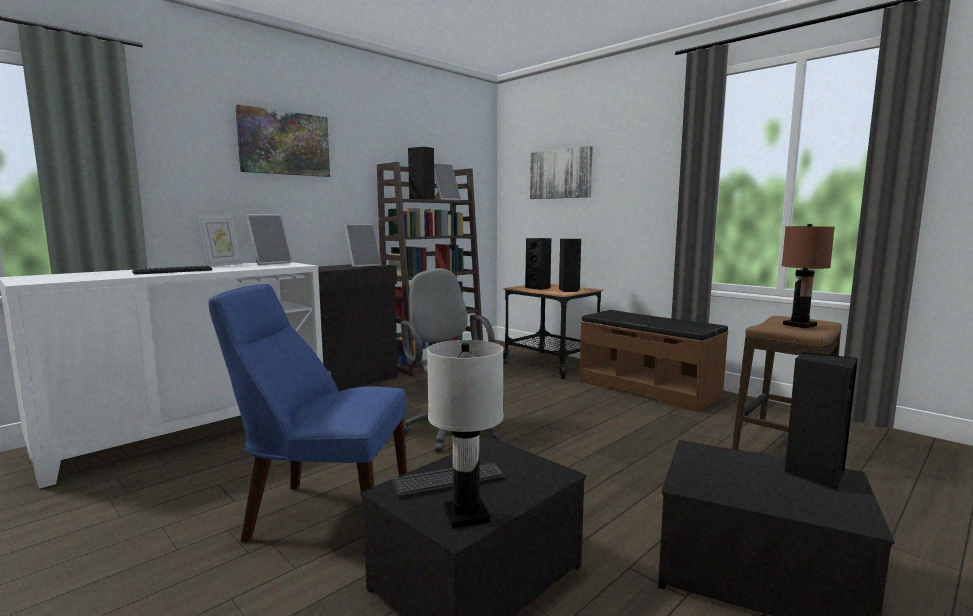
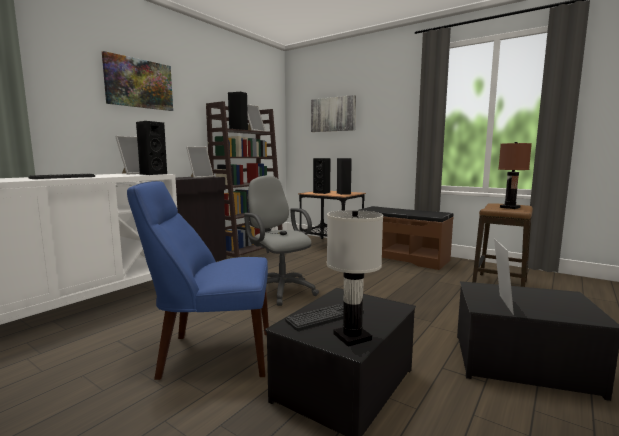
camera: 10 degrees left, 0 degrees up
(222, 265) = (97, 174): picture frame -> picture frame (500, 304)
(814, 474) = (553, 295): black speaker -> black speaker (152, 174)

